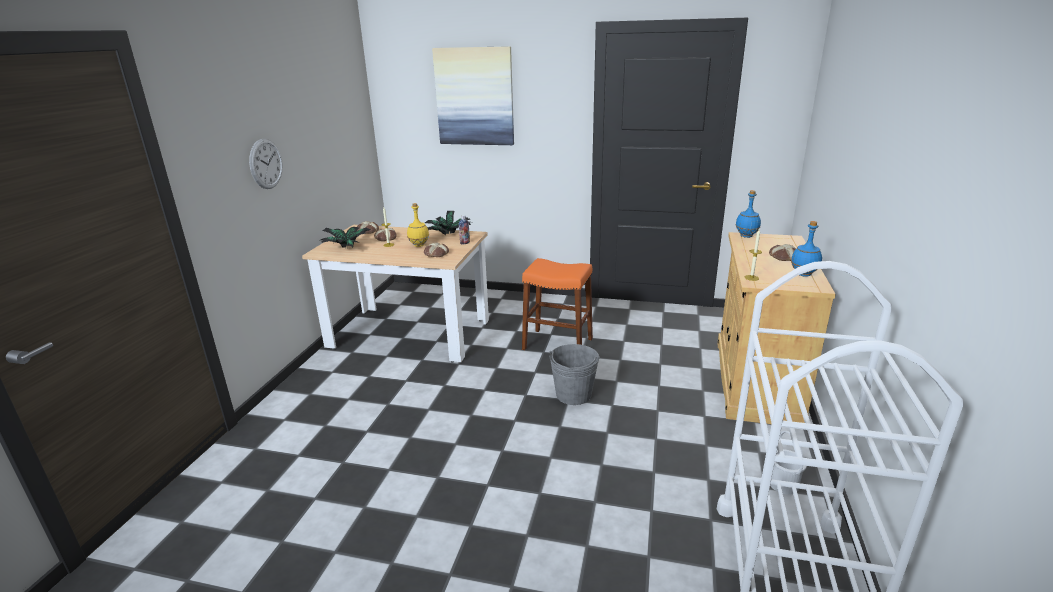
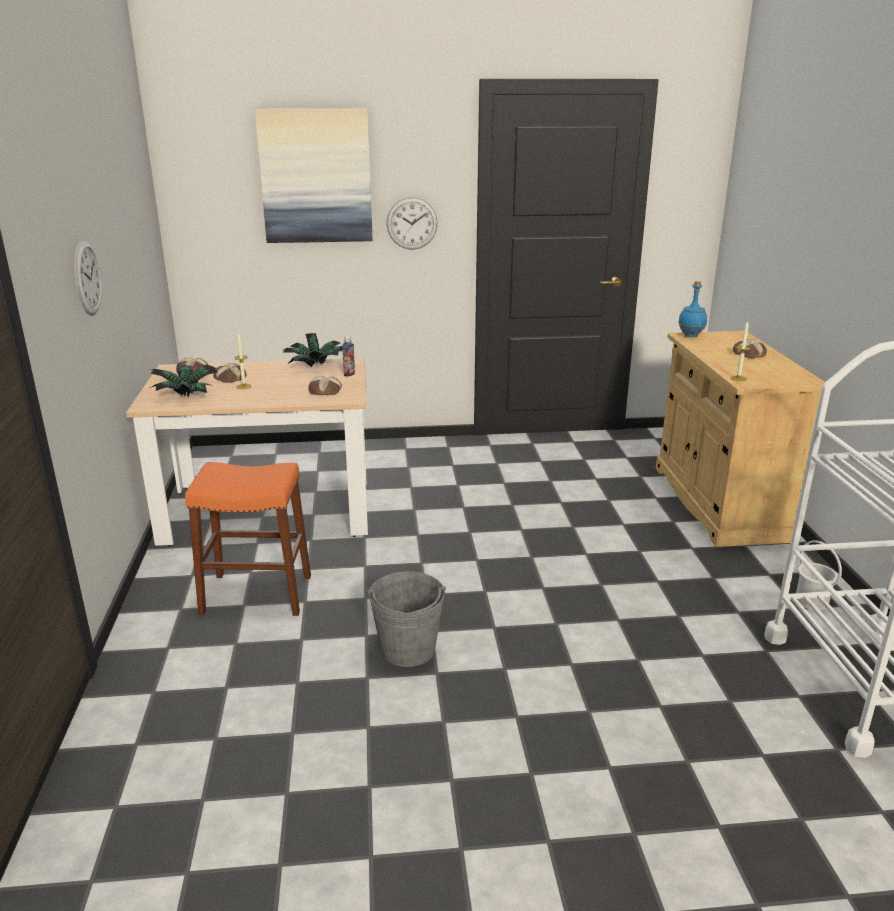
camera: 20 degrees left, 0 degrees up
(419, 245) = (289, 383): yellow bottle -> none
(543, 133) = (412, 223): none -> wall clock
(557, 344) = (474, 495): orange stool -> orange stool (256, 594)
(573, 394) = (534, 550): grey bucket -> grey bucket (408, 649)
(804, 274) = (785, 370): blue bottle -> none

